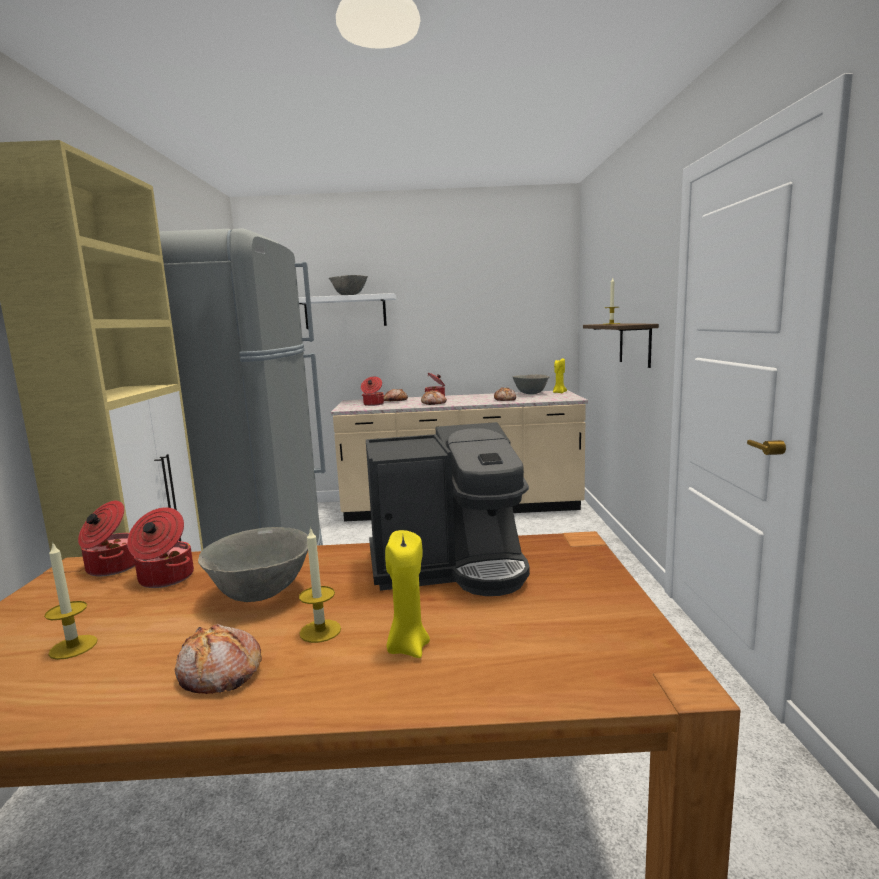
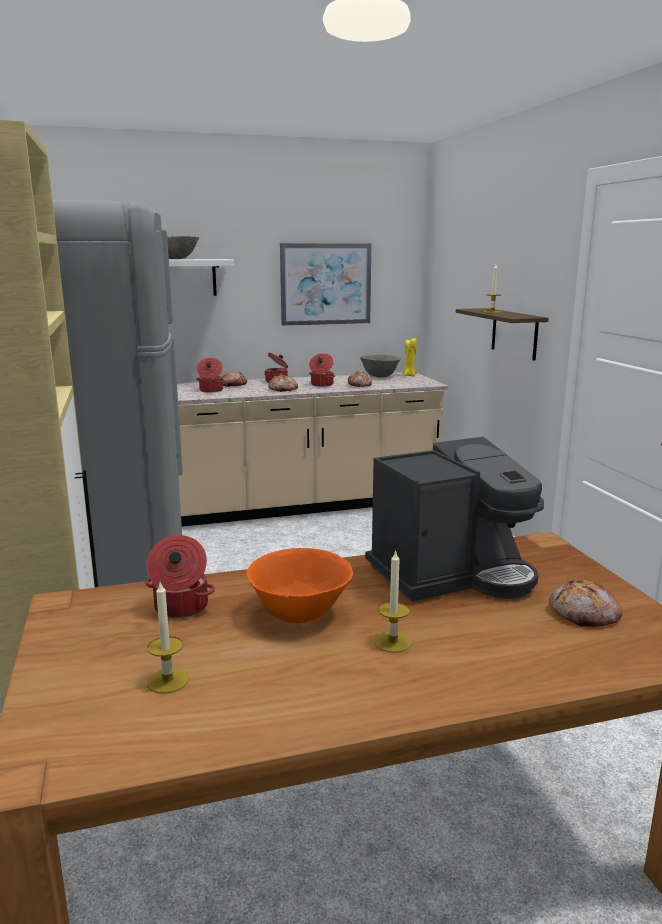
camera: 15 degrees left, 5 degrees up
(112, 567) = (104, 601): cooking pot -> cooking pot (321, 385)
(219, 673) = (340, 686): bread -> bread (584, 614)
(261, 594) = (300, 614): grey bowl -> orange bowl
(407, 648) = (482, 648): yellow candle -> none
(482, 313) = (325, 284): none -> picture

